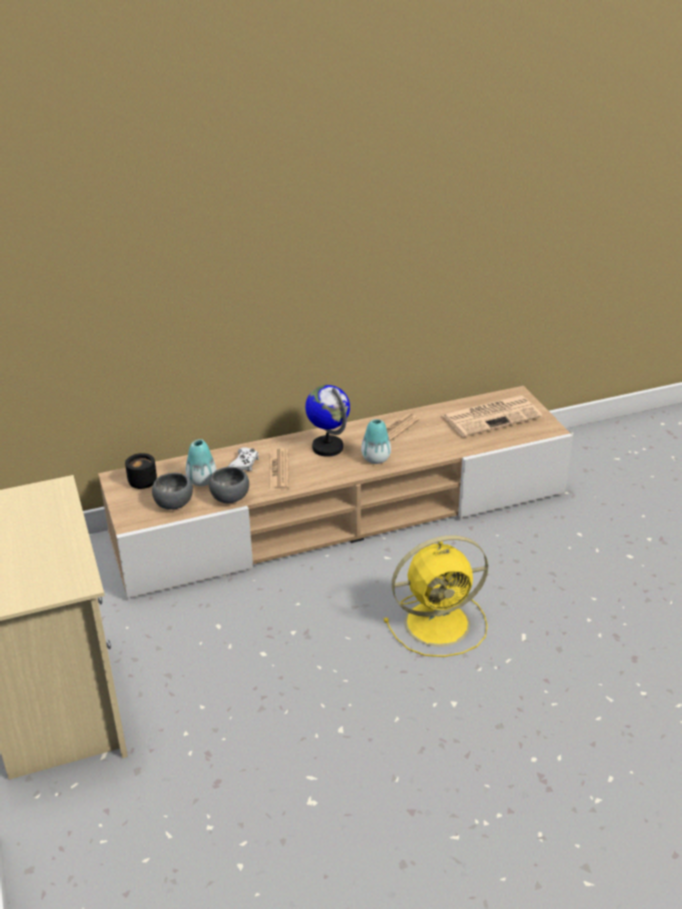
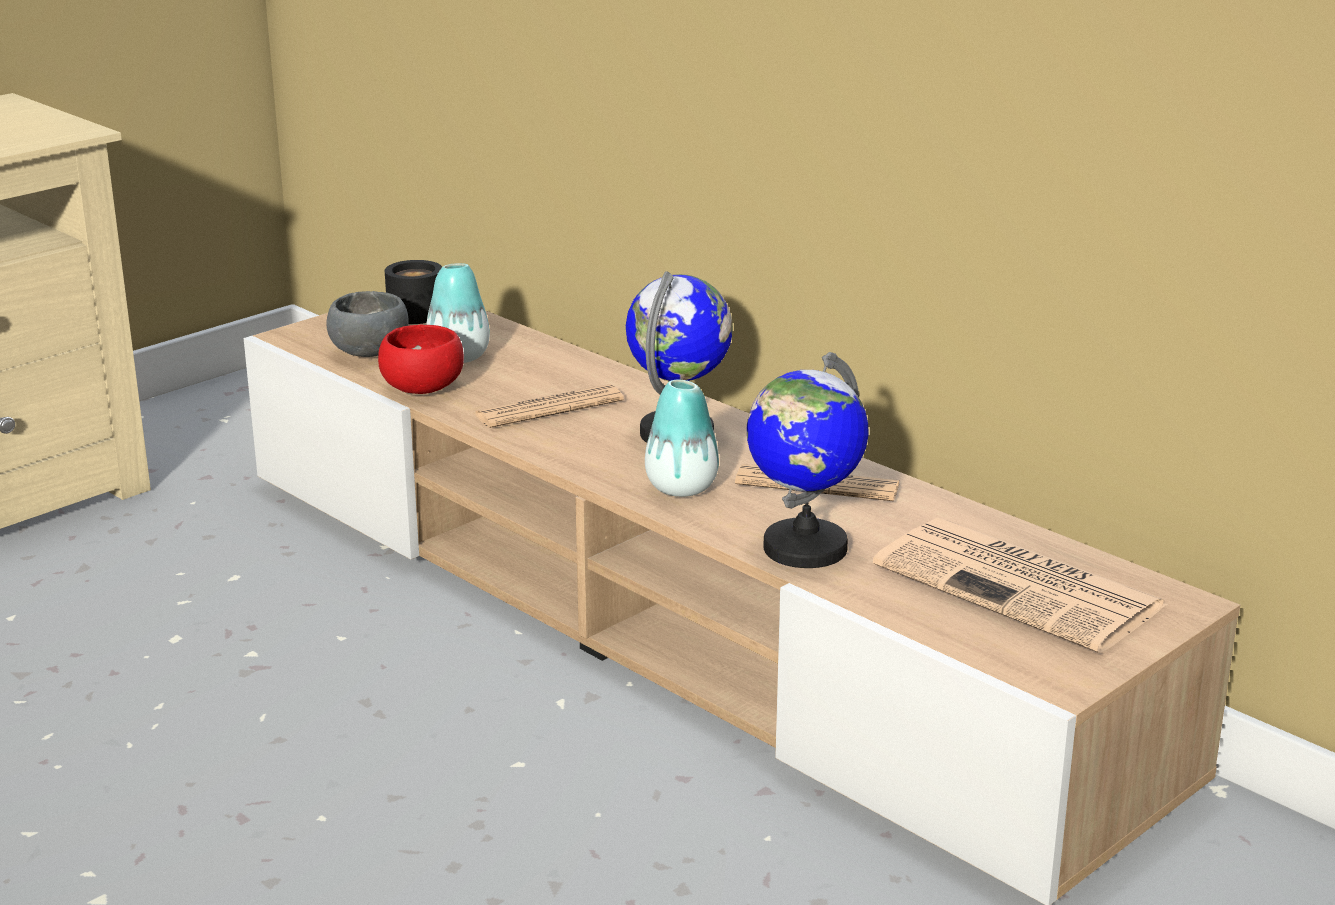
camera: 65 degrees right, 10 degrees down
(230, 497) = (425, 389): grey bowl -> red bowl
(244, 464) = (545, 376): white game controller -> none
(440, 447) = (803, 548): none -> globe
(440, 622) = (370, 822): yellow fan -> none

